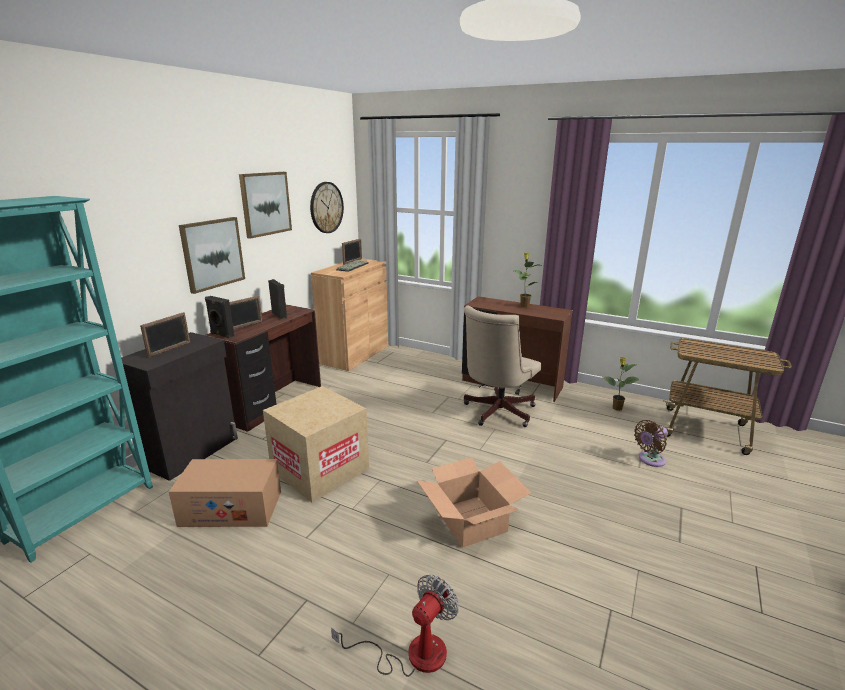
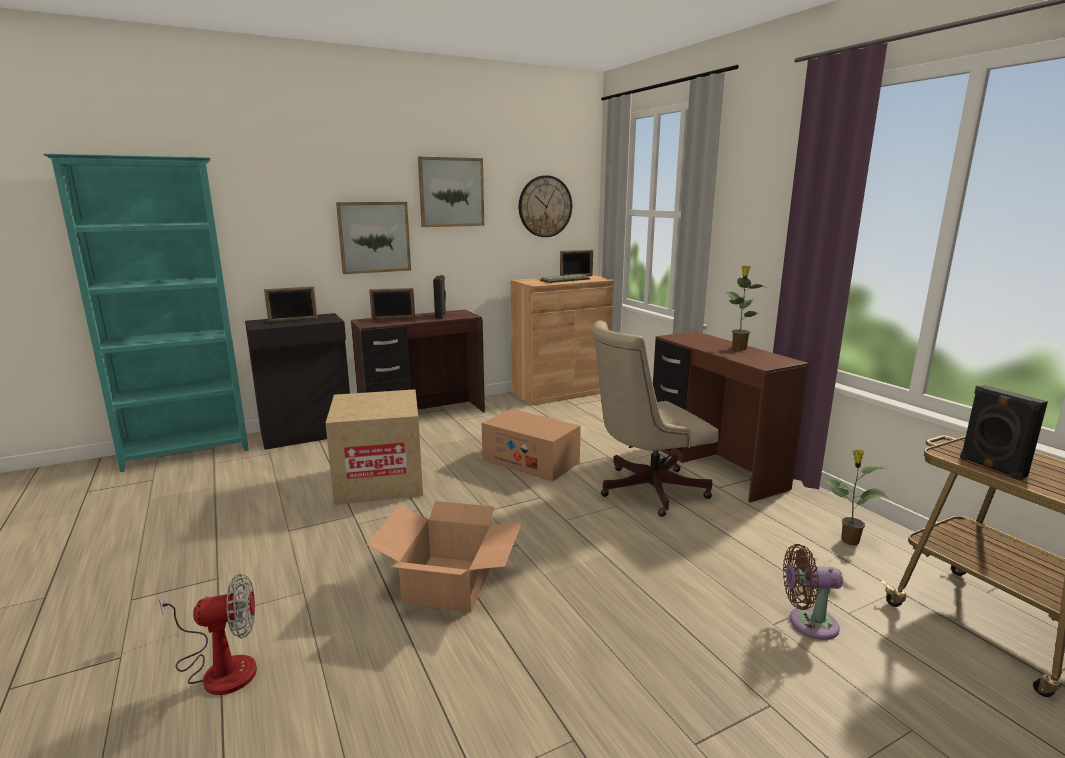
camera: 35 degrees right, 5 degrees down
(221, 335) = (362, 321): black speaker -> black speaker (991, 467)
(231, 508) = (272, 485): cardboard box -> cardboard box (530, 461)

